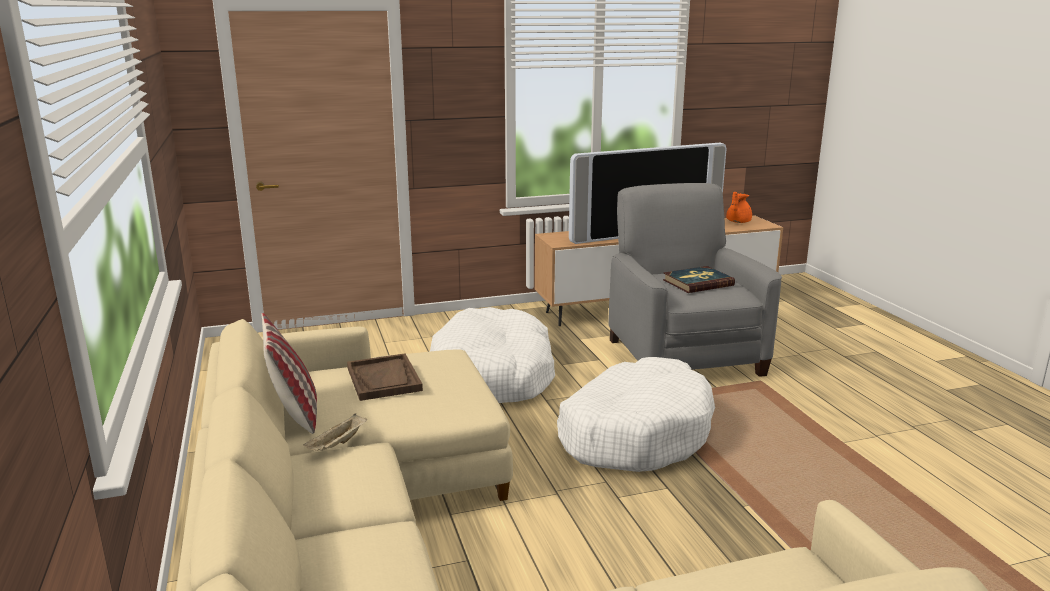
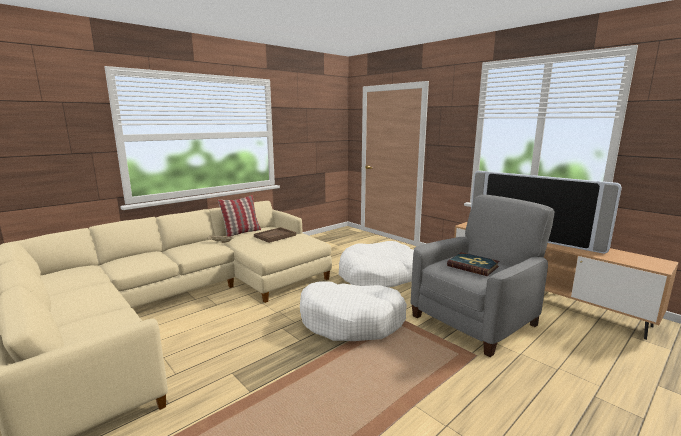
camera: 65 degrees right, 5 degrees down
(737, 222) = (637, 258): orange teapot -> none

